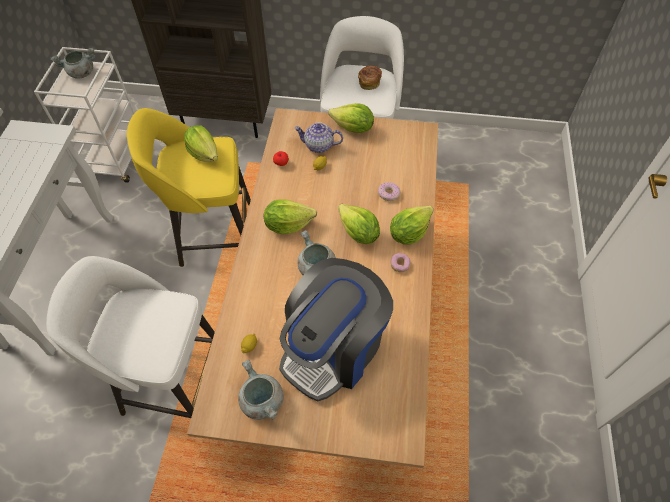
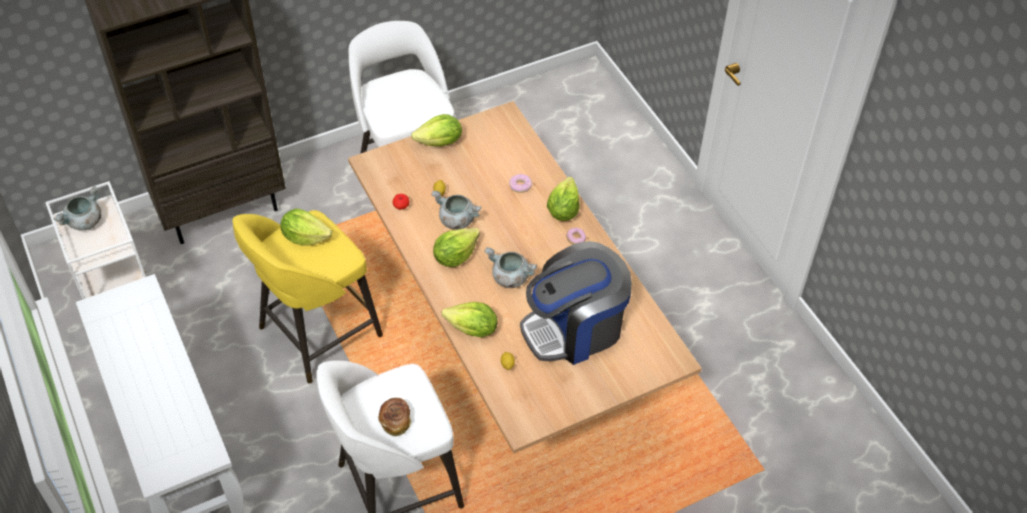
camera: 35 degrees left, 5 degrees down
(261, 401) = (551, 395): grey cooking pot -> grey cooking pot (456, 220)
(318, 146) = (422, 174): teapot -> none
(334, 348) = (575, 329): coffee machine -> coffee machine turned 60 degrees clockwise
(358, 233) = (522, 232): lettuce -> lettuce (472, 330)
(369, 82) = (409, 90): bread -> bread (395, 421)

